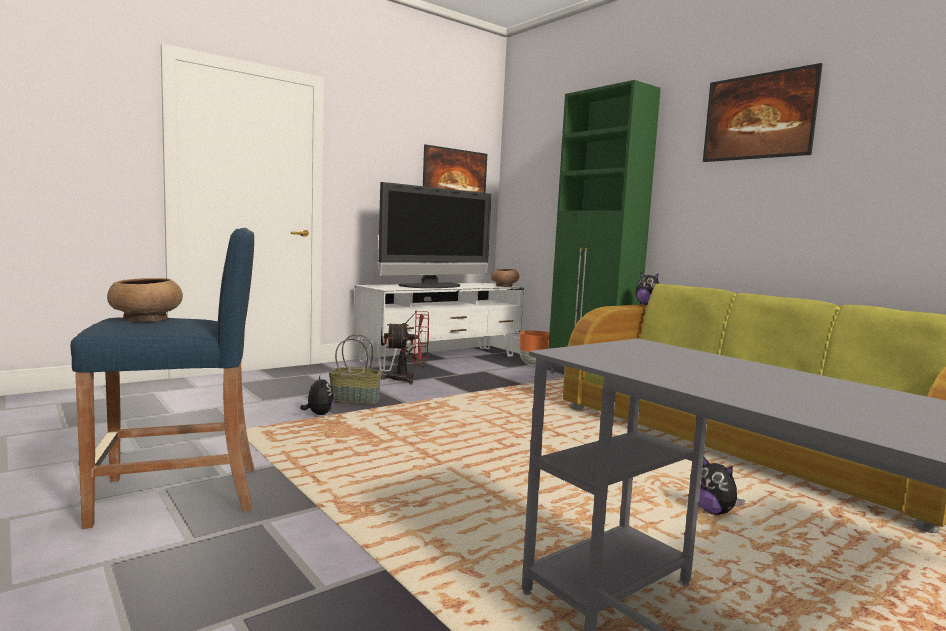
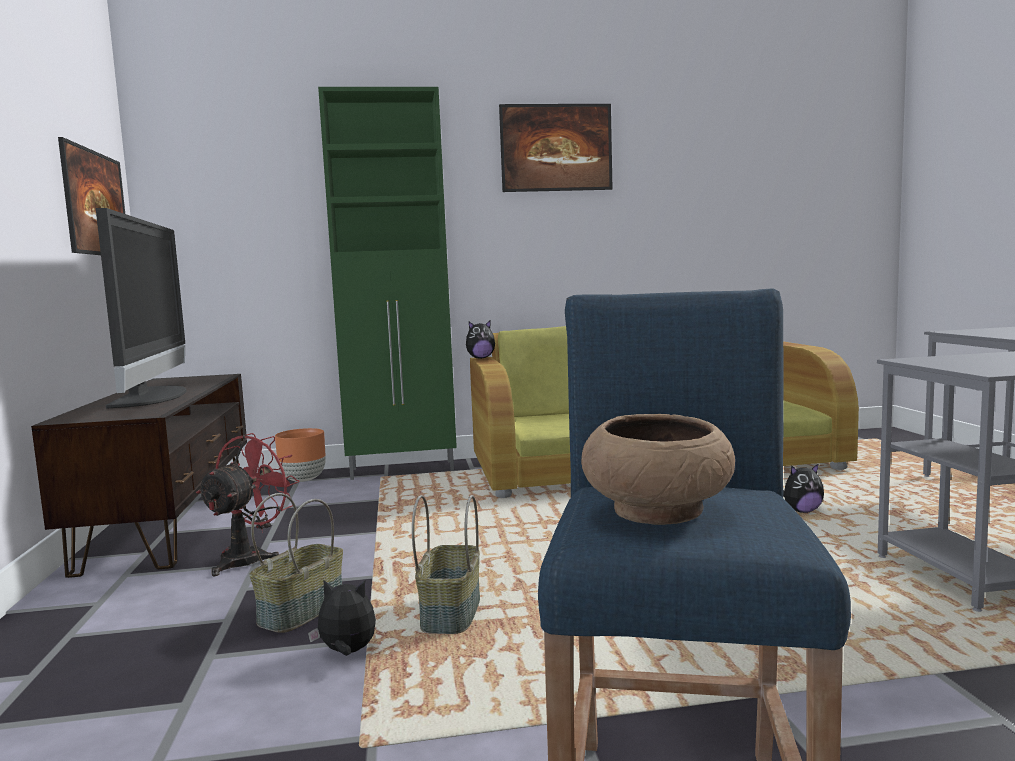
camera: 60 degrees left, 0 degrees up
(374, 424) = (450, 613): none -> basket
(440, 358) = (172, 519): white tv stand -> brown tv stand
(504, 286) = (215, 377): brown bowl -> none

